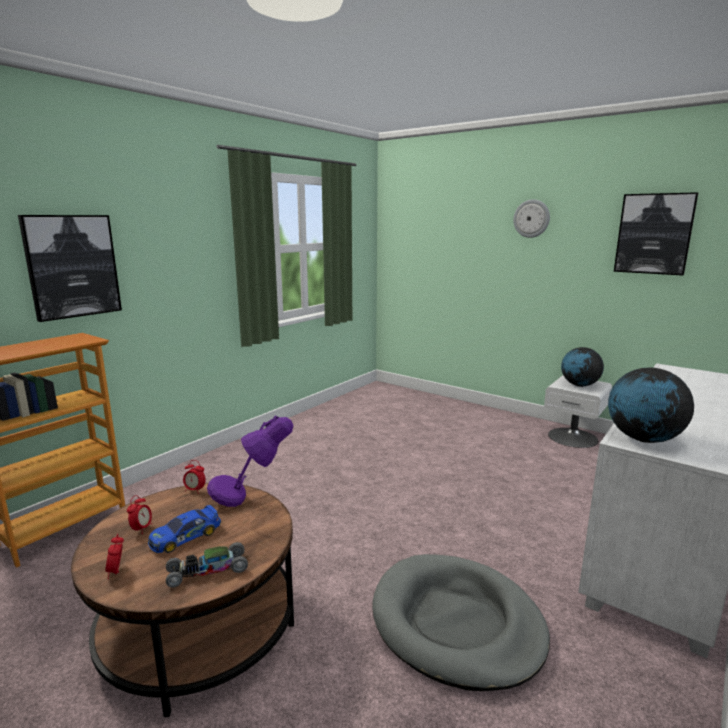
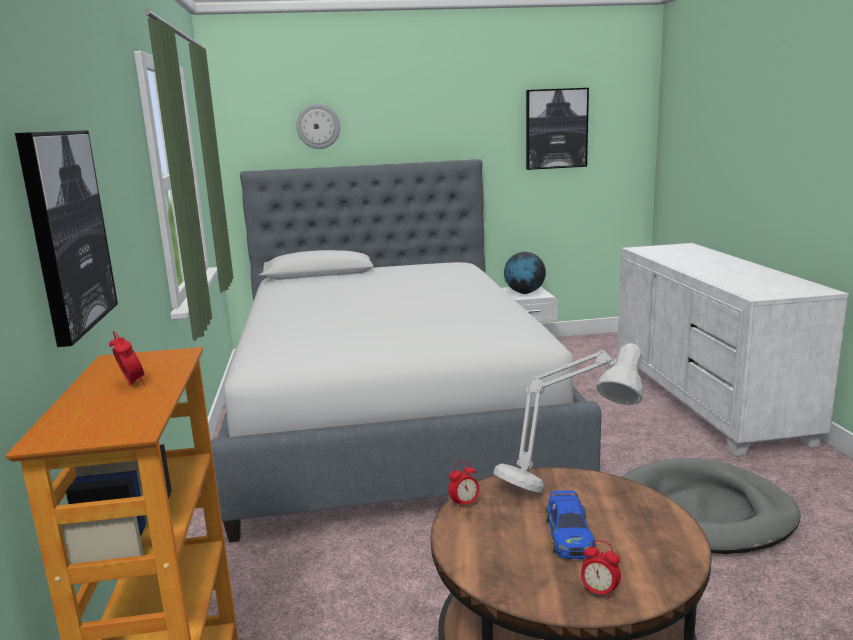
camera: 45 degrees left, 0 degrees up
(141, 529) = (516, 557): alarm clock -> alarm clock (131, 384)
(207, 571) = (655, 538): toy car -> none
(253, 512) = (564, 486): purple table lamp -> grey table lamp
(392, 443) = (391, 416): none -> bed
(531, 218) = (433, 119): wall clock -> wall clock (318, 126)
(643, 439) = (759, 292): globe -> none

